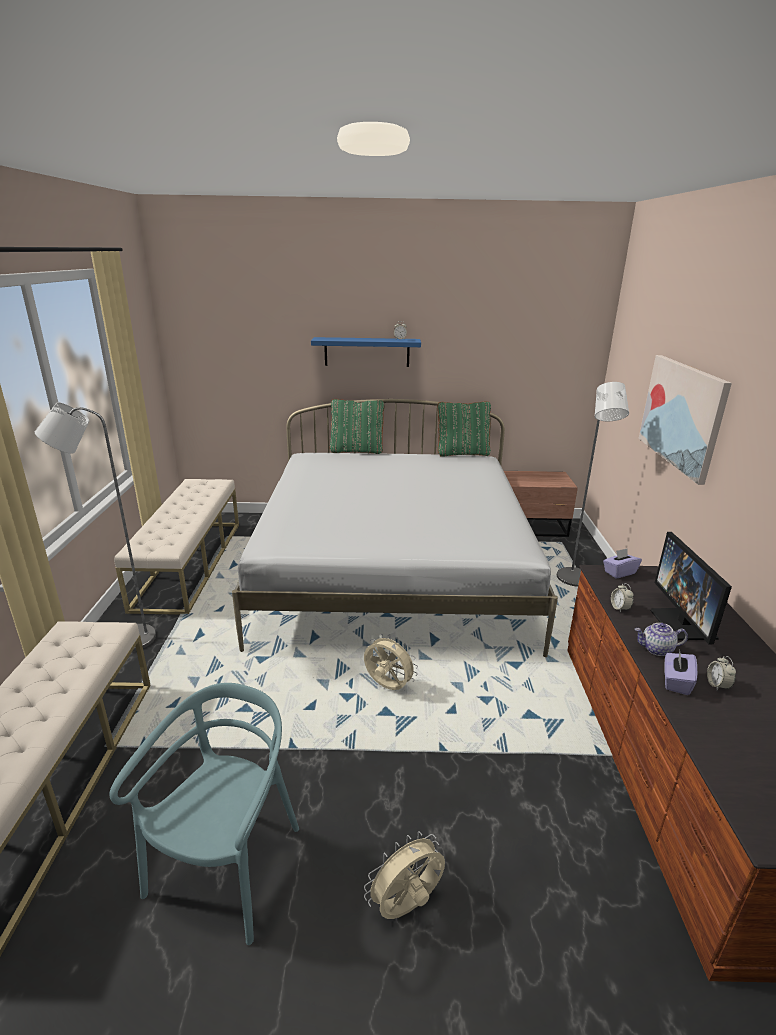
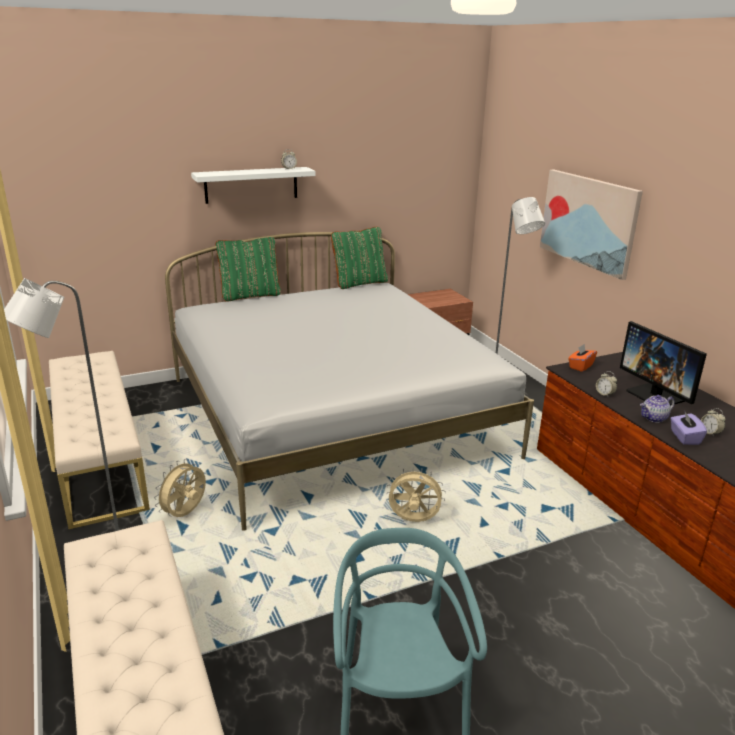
camera: 25 degrees left, 0 degrees up
(367, 352) = (251, 185): blue shelf -> white shelf
(407, 906) = (563, 679): beige fan -> beige fan (185, 514)
(619, 572) = (580, 366): purple tissue box -> orange tissue box

